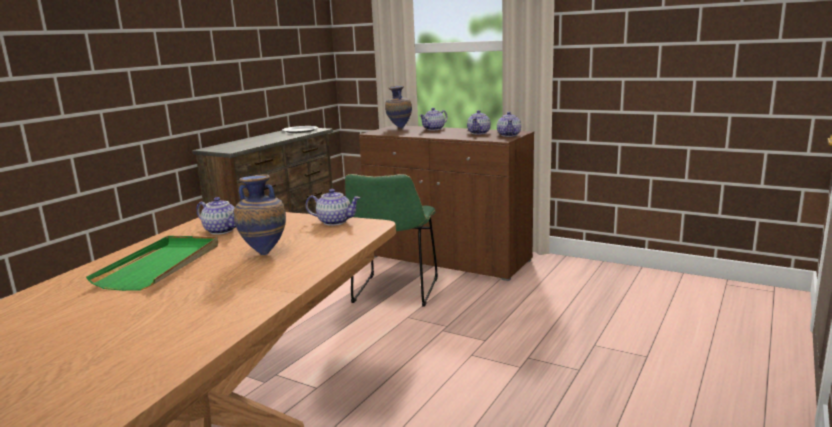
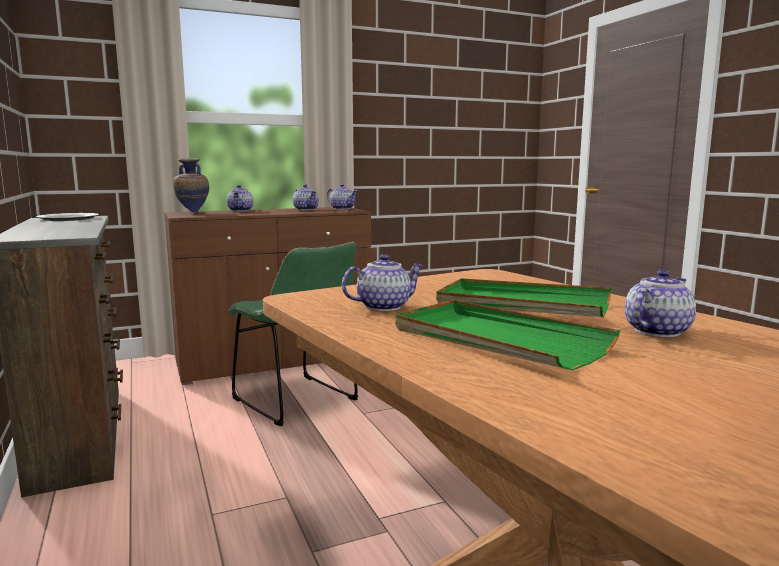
camera: 55 degrees left, 5 degrees down
(265, 253) = (522, 304): vase -> green tray
(334, 221) = (449, 278): teapot -> teapot (656, 331)

